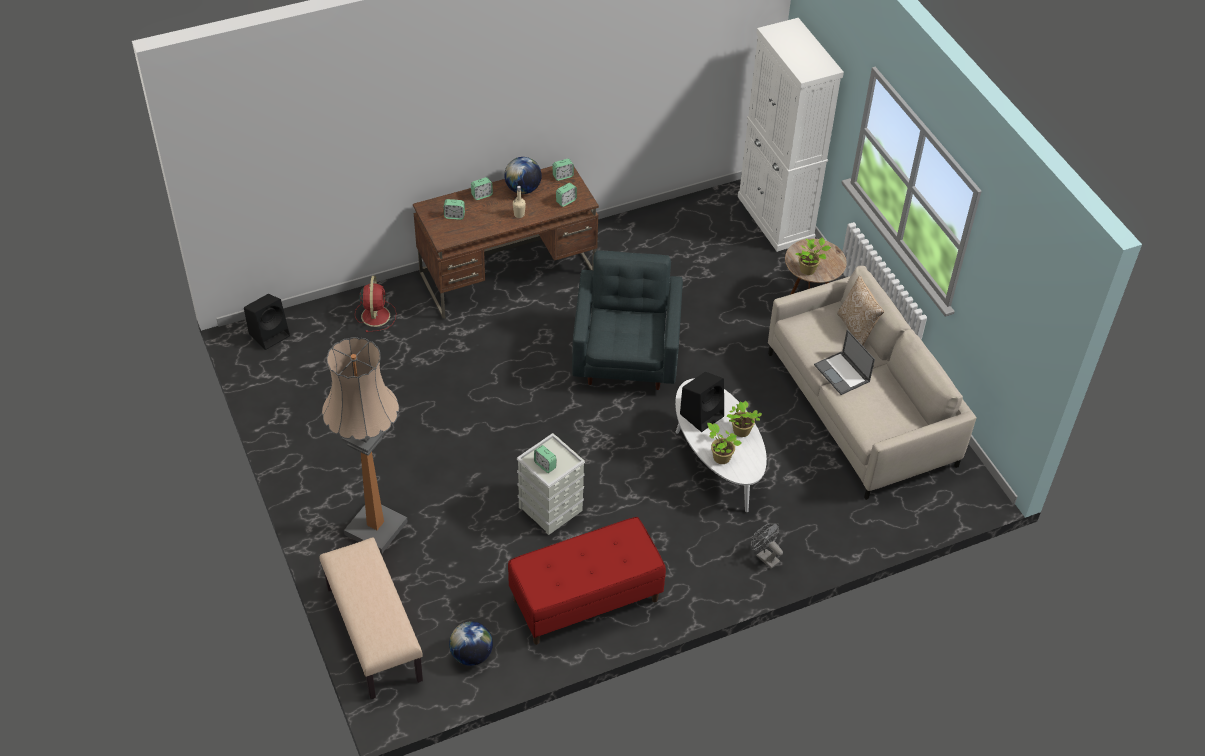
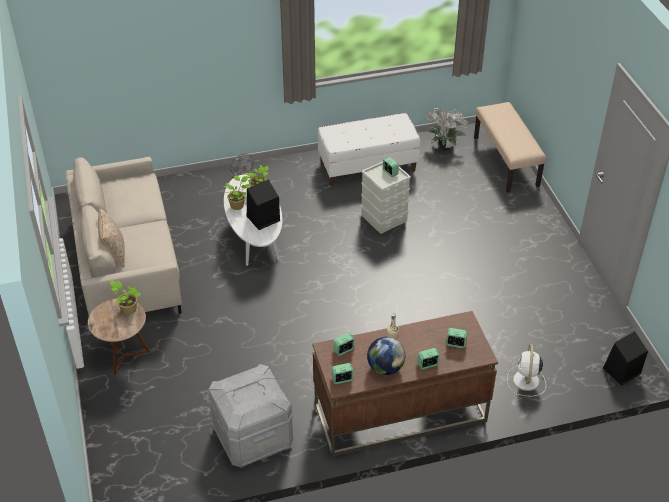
camera: 170 degrees left, 5 degrees down
(375, 315) = (526, 381): red fan -> white fan
(376, 528) = (510, 217): floor lamp -> none
(471, 655) = (443, 147): globe -> potted plant
(585, 600) = (368, 166): red bench -> white bench
(627, 356) = (303, 322): grey armchair -> none
(648, 241) = (253, 436): none -> grey storage box
(775, 218) = (113, 451): white cabinet -> none
(842, 373) = (145, 220): laptop -> none

